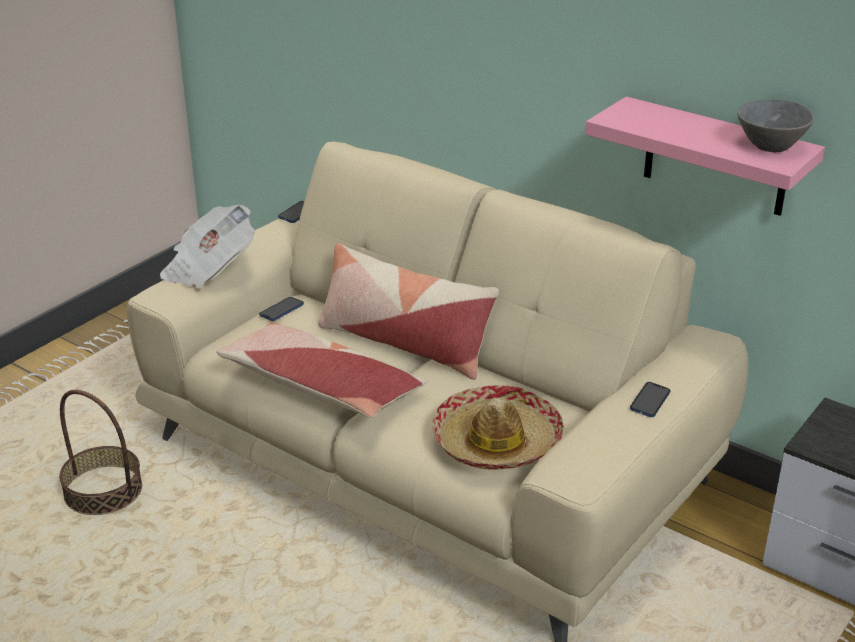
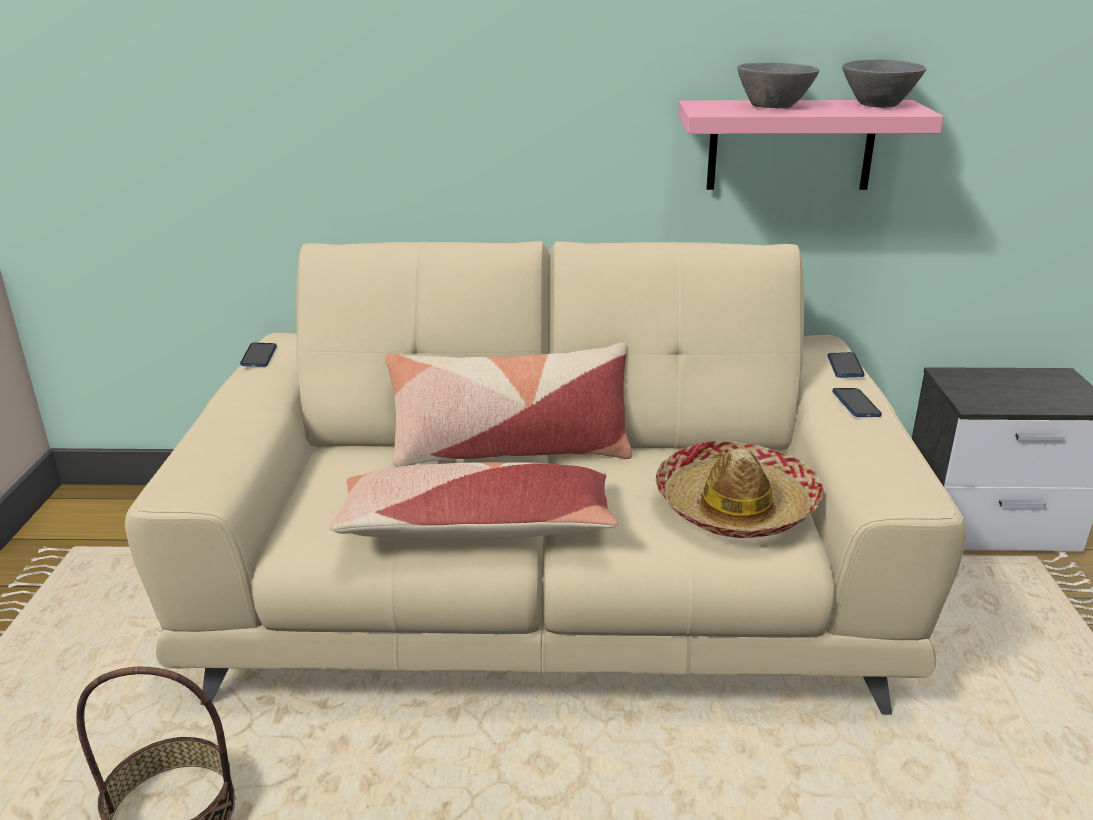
camera: 35 degrees left, 5 degrees down
(209, 269) = (214, 440): newspaper -> none
(281, 310) = (328, 466): phone -> phone (845, 366)
(678, 126) = (775, 107): none -> grey bowl

